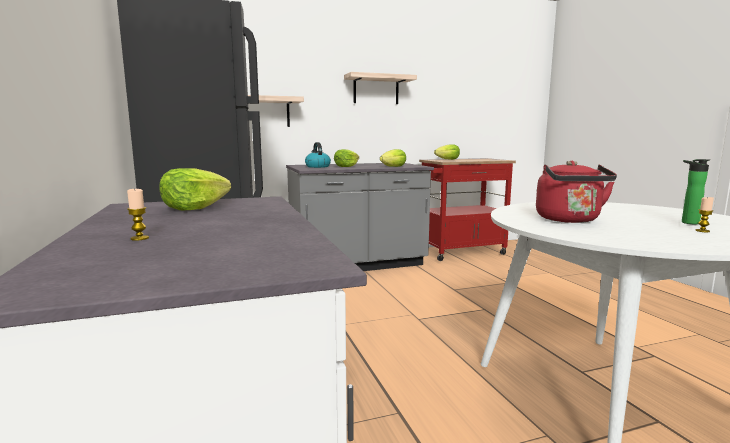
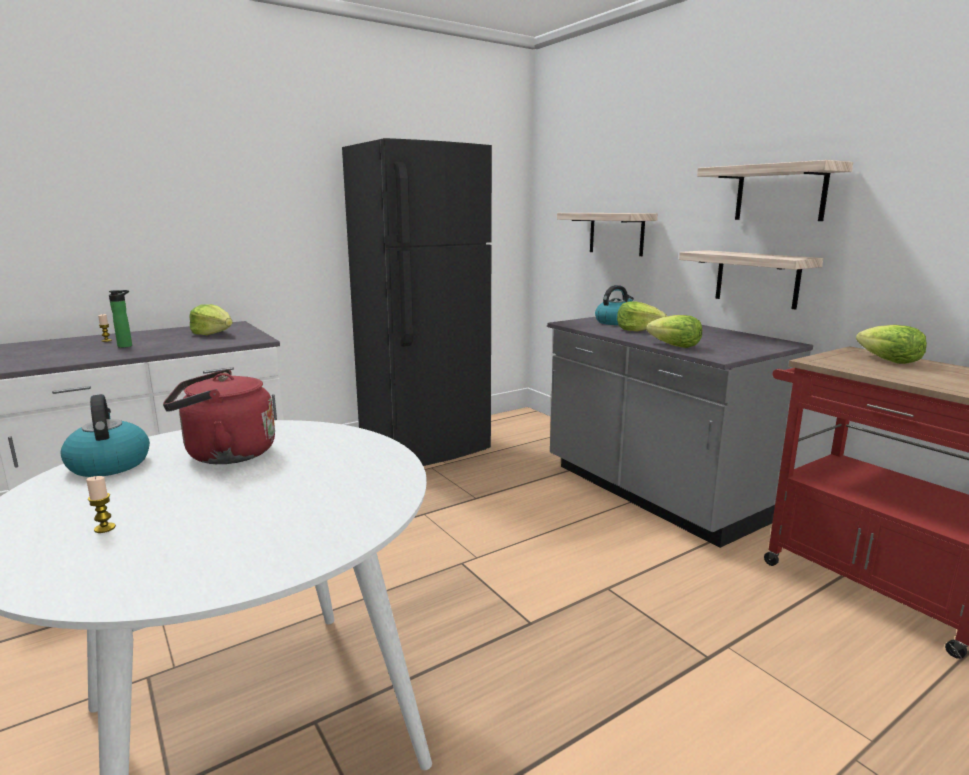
camera: 75 degrees right, 5 degrees up
(369, 134) = (757, 278): none -> shelf
(608, 237) = (109, 464): none -> kettle
(687, 222) = (174, 531): bottle -> bottle (127, 346)

